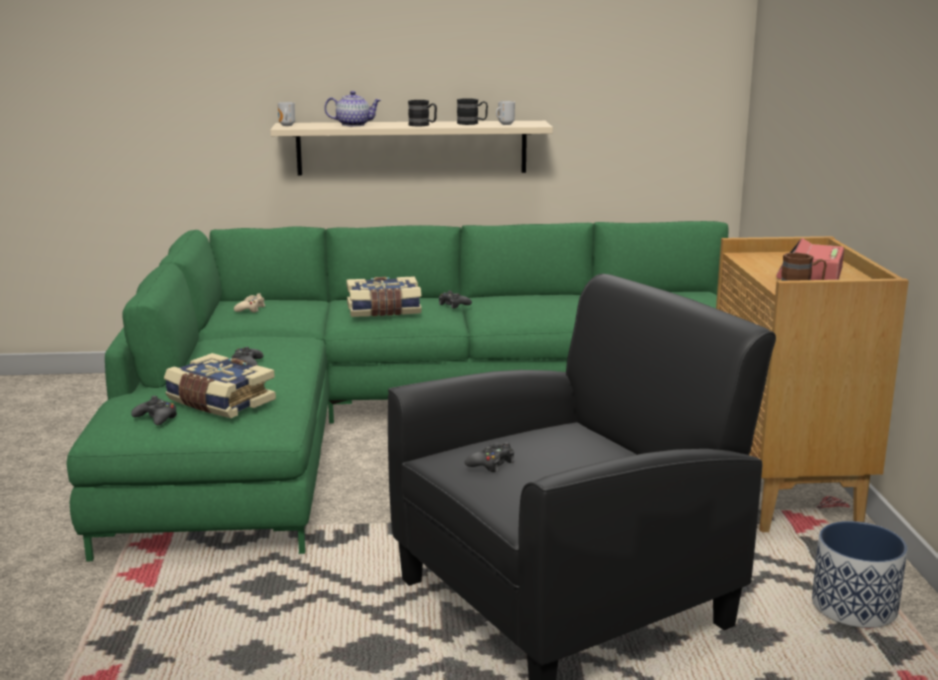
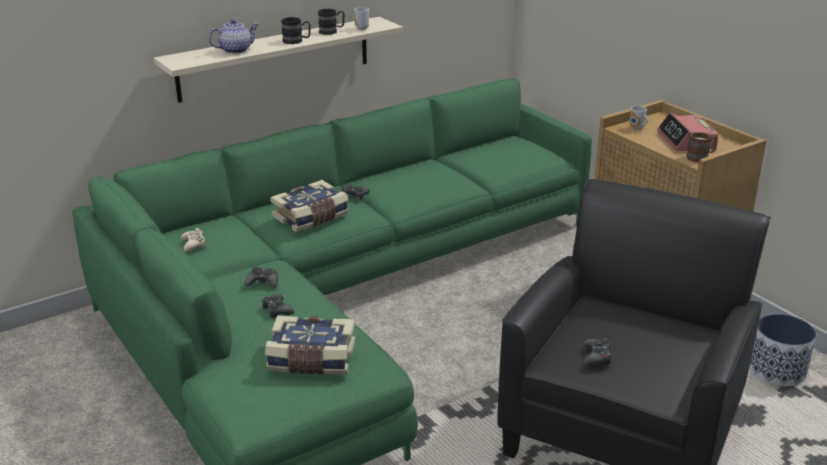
camera: 30 degrees left, 10 degrees up
(156, 418) = (279, 393): black game controller -> black game controller (263, 282)
(286, 125) = (176, 62): mug -> mug (637, 128)

